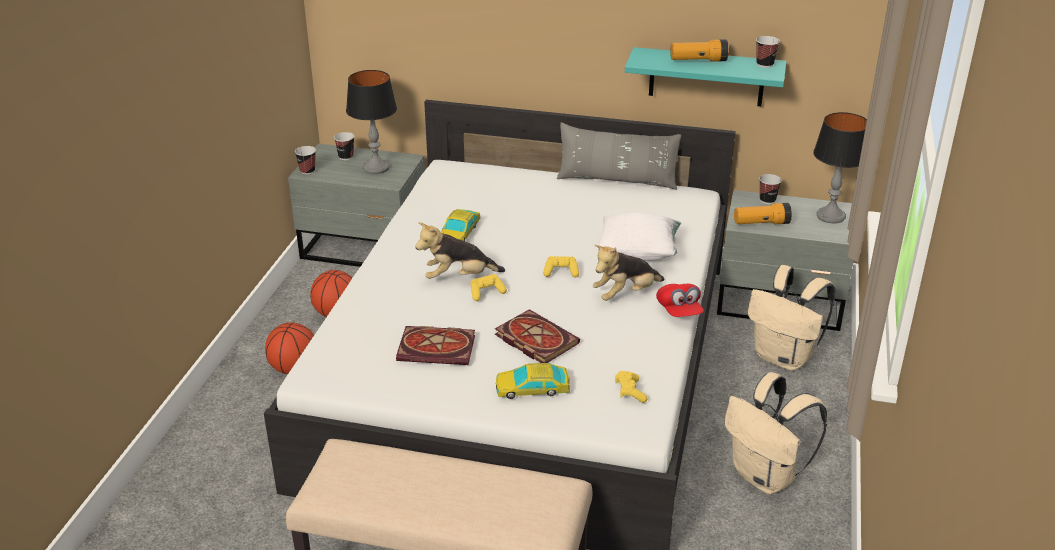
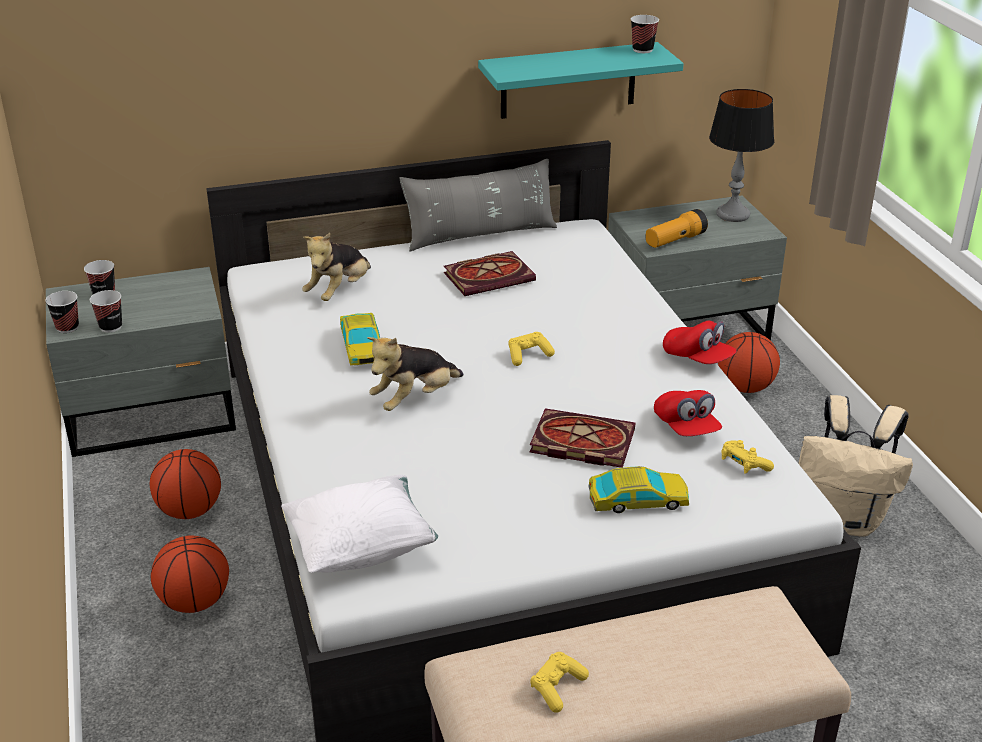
camera: 30 degrees left, 0 degrees up
(376, 168) = (161, 298): table lamp -> none
(438, 348) = (480, 492): book -> book (490, 276)
(486, 293) = (468, 406): yellow game controller -> yellow game controller (557, 688)
(532, 388) = (638, 499): toy car -> toy car turned 150 degrees counterclockwise
(617, 354) = (686, 428): none -> red cap
(625, 294) = (623, 358): plush toy -> plush toy (339, 291)
(638, 253) = (588, 308): white pillow -> white pillow (362, 548)
(698, 61) = (569, 60): flashlight -> none
(767, 200) = (655, 215): cup -> cup (110, 327)
(784, 358) = (745, 387): beige backpack -> basketball

